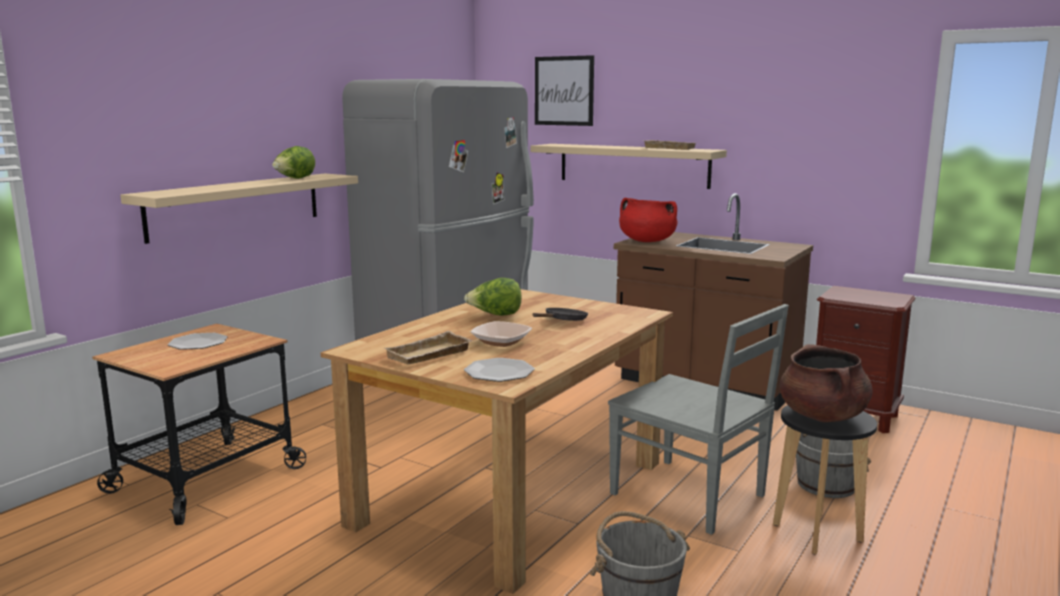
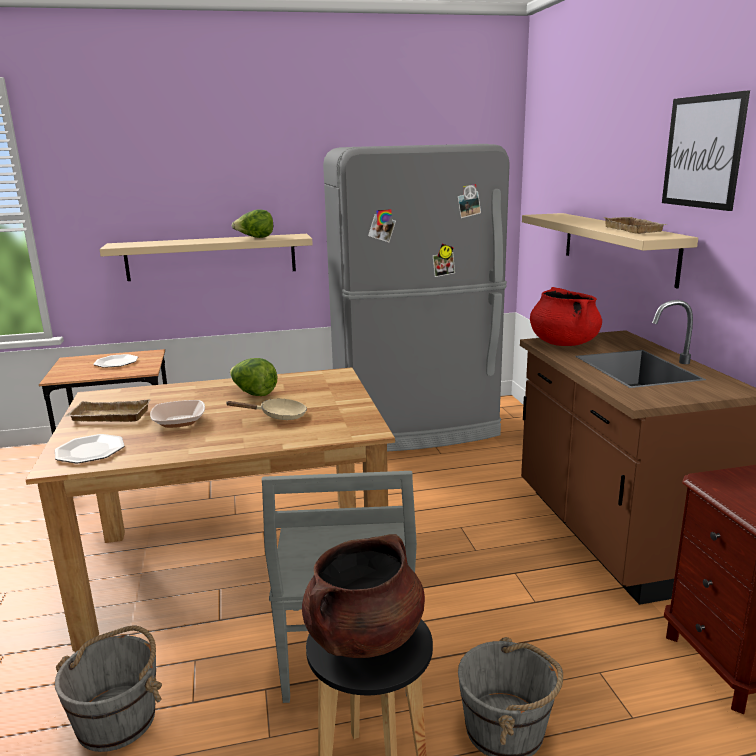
camera: 45 degrees right, 5 degrees up
(563, 321) = (278, 416): black frying pan -> beige frying pan
(564, 91) = (575, 152): picture -> picture (703, 152)

